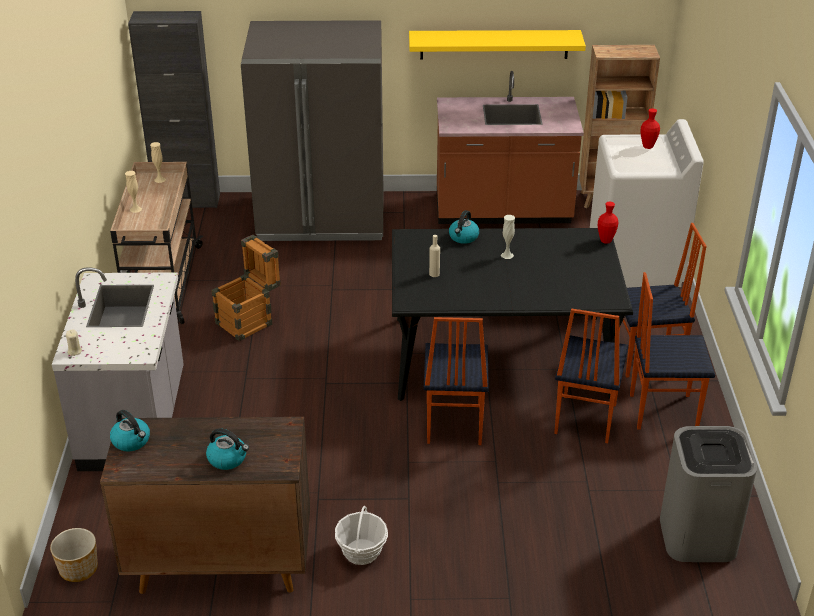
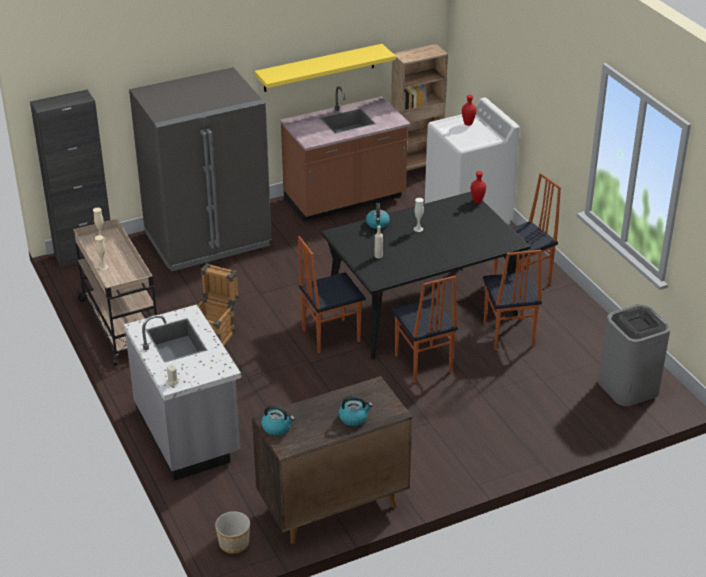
camera: 25 degrees left, 0 degrees up
(361, 552) = (423, 466): basket -> none
(662, 411) = (554, 314): chair -> chair (330, 335)

